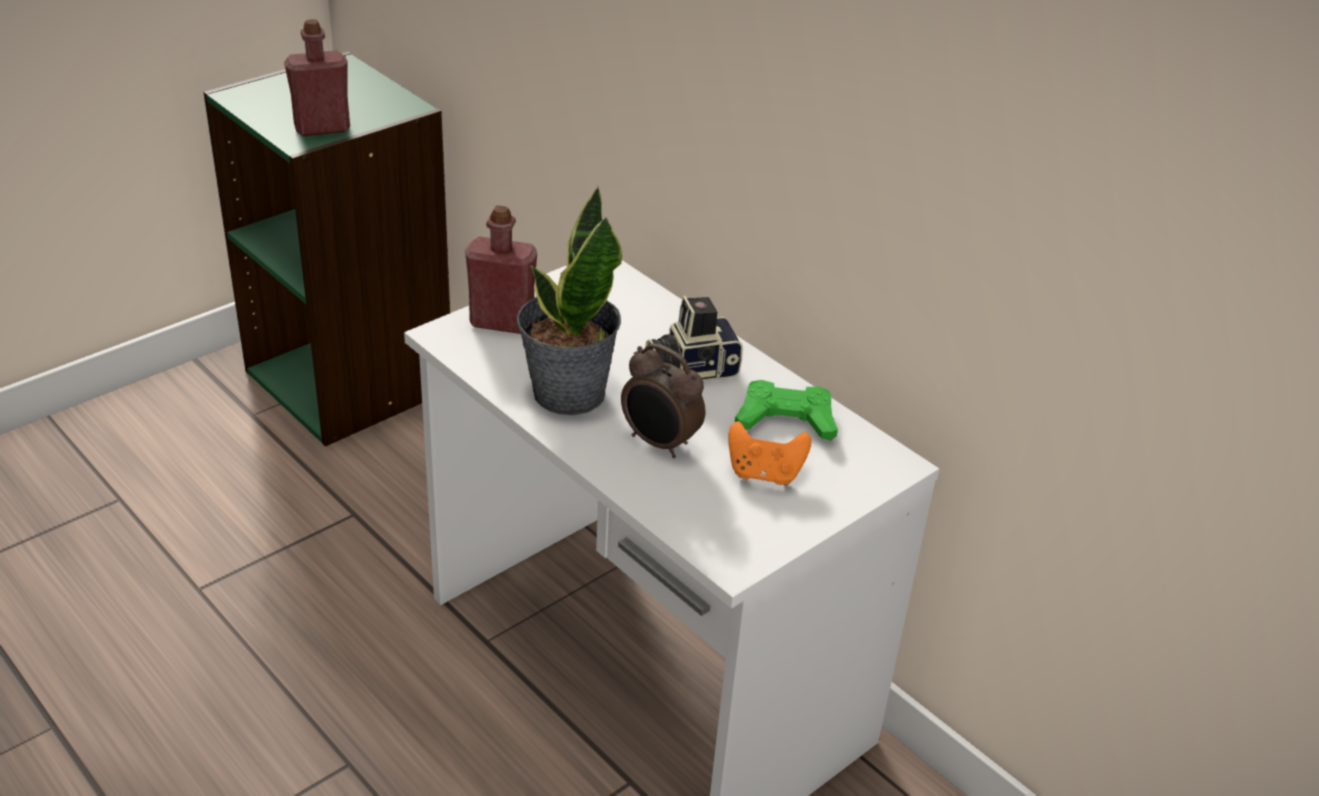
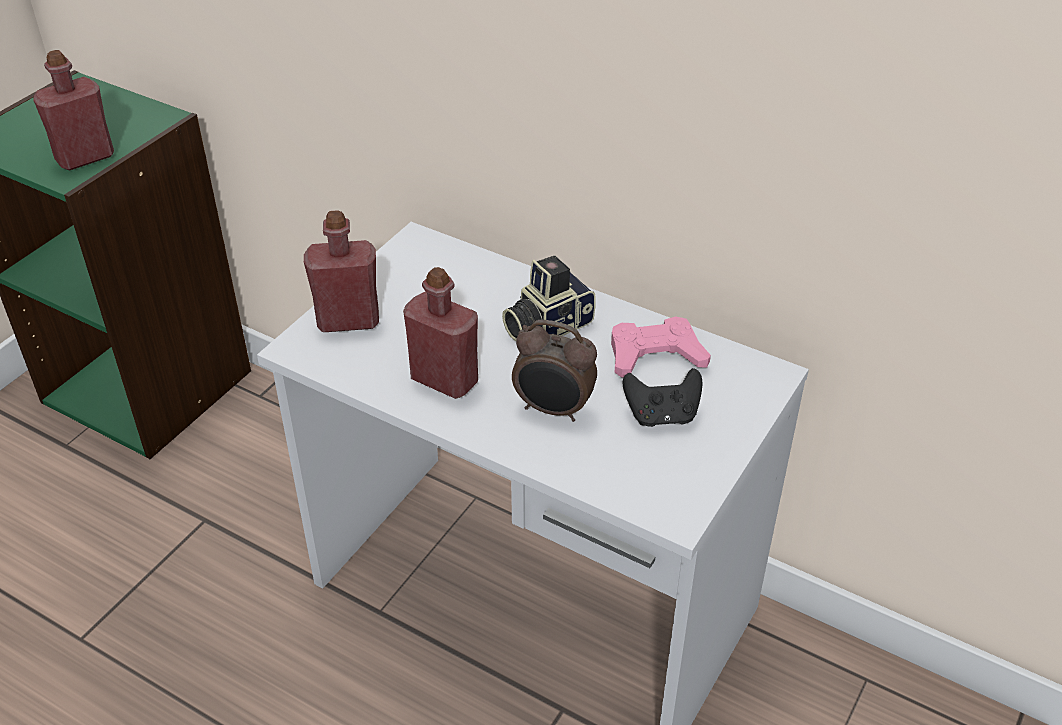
camera: 15 degrees left, 5 degrees up
(567, 393) = (444, 380): potted plant -> red bottle
(764, 474) = (662, 415): orange game controller -> black game controller
(786, 419) = (655, 355): green game controller -> pink game controller

